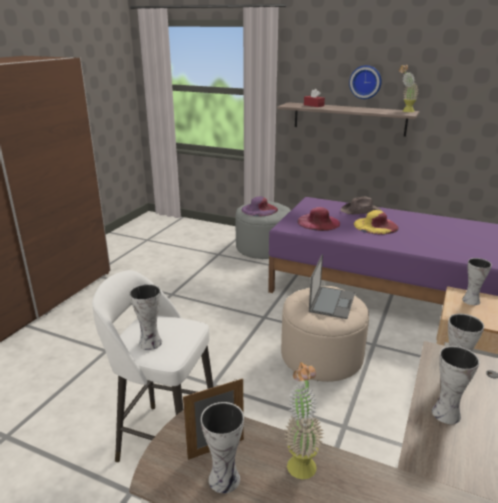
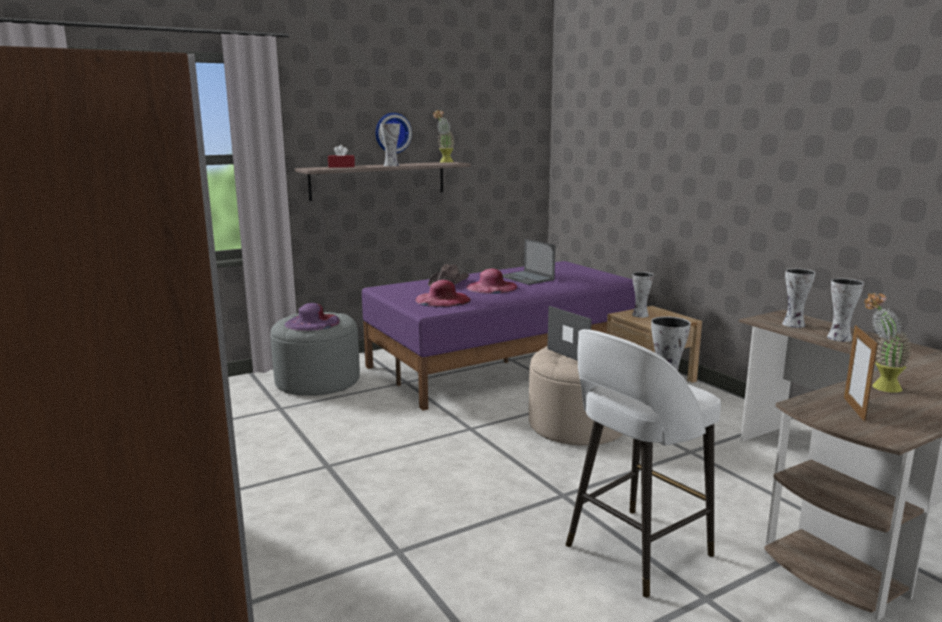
camera: 55 degrees left, 10 degrees down
(225, 478) = (894, 413): vase -> vase (391, 165)
(375, 226) = (491, 287): yellow hat -> pink hat
(424, 229) = (527, 278): none -> laptop

